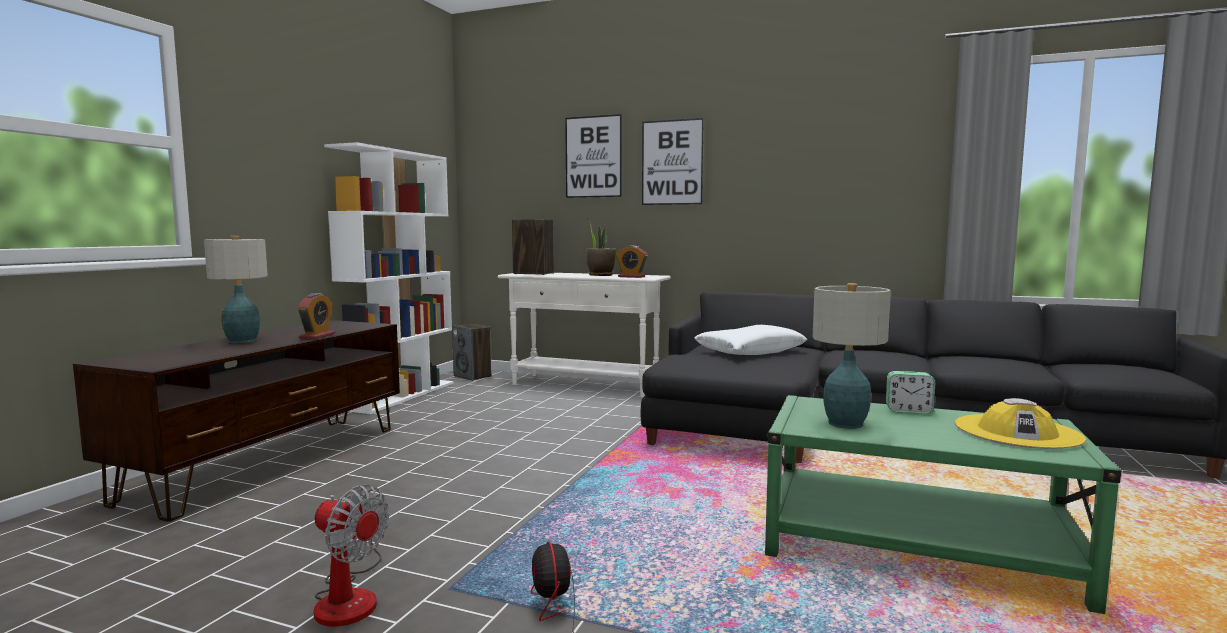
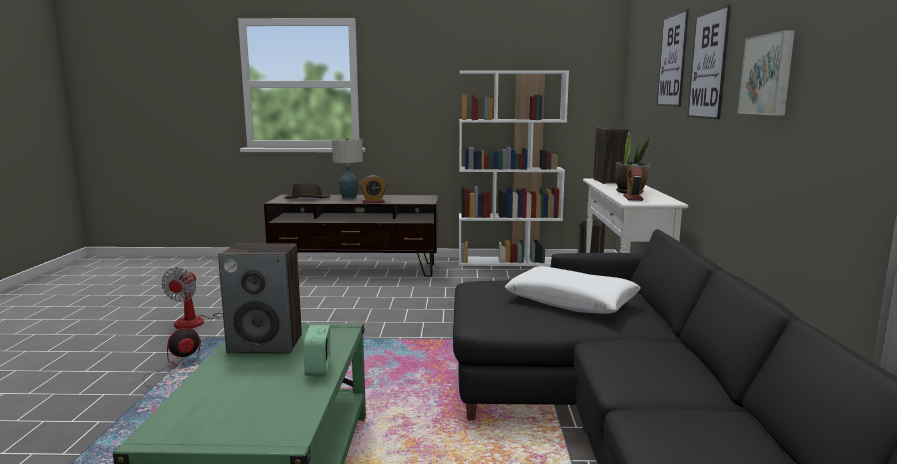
camera: 70 degrees right, 5 degrees up
(178, 354) = (307, 198): none -> brown hat
(772, 171) = (768, 75): none -> picture
(844, 423) = (266, 344): table lamp -> speaker
(1017, 432) = (242, 414): yellow hat -> none

